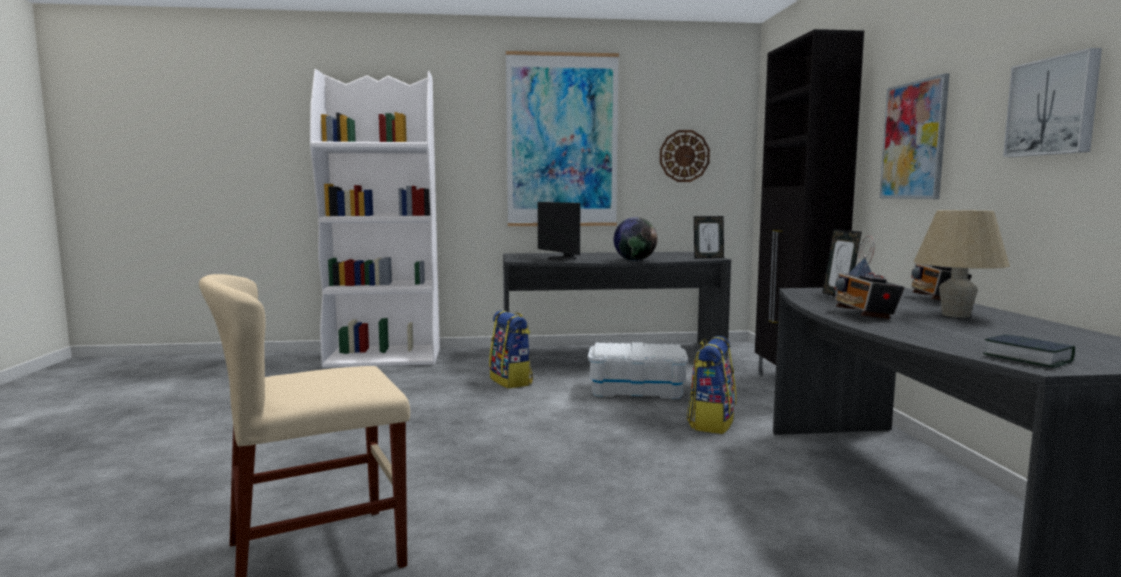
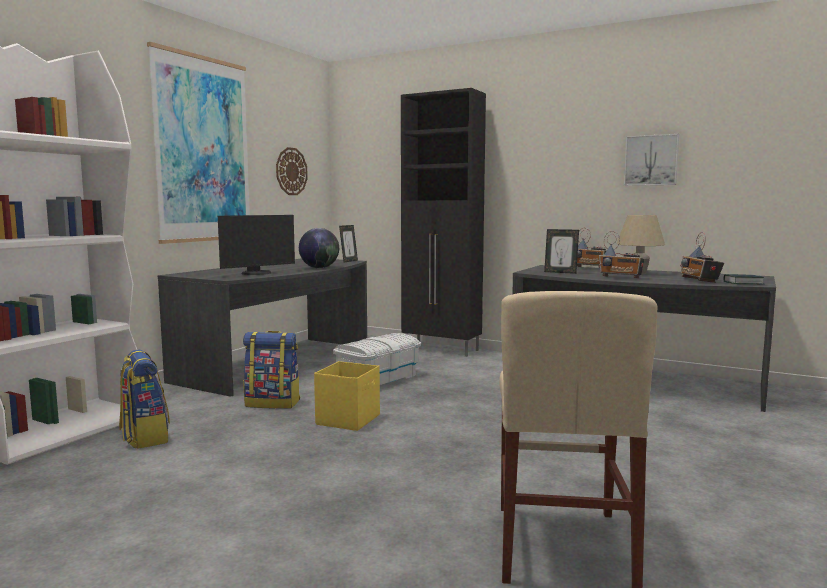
camera: 55 degrees left, 0 degrees up
(512, 410) = (349, 419): none -> yellow storage box
(560, 259) = (257, 273): monitor -> monitor turned 45 degrees counterclockwise
(711, 423) = (473, 382): backpack -> backpack (144, 437)
(914, 140) = (540, 172): picture -> none
(970, 339) = (699, 280): none -> radio

